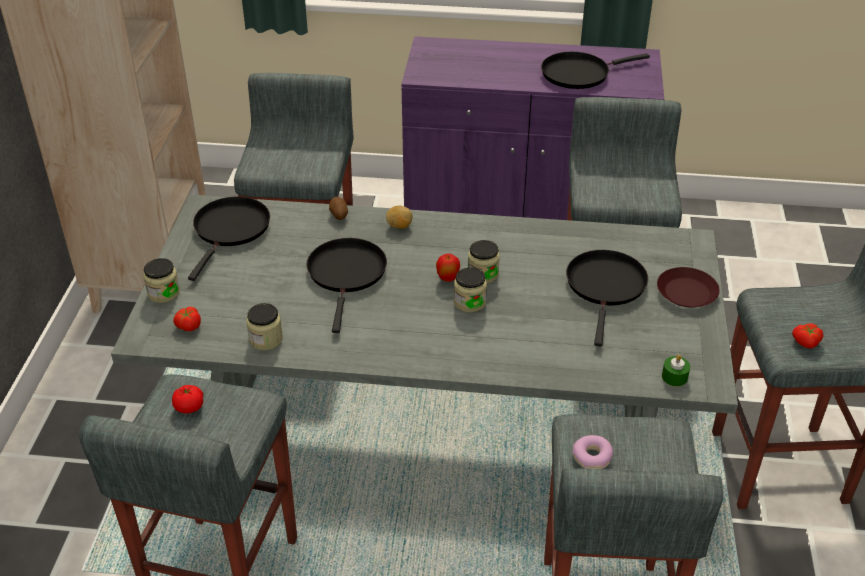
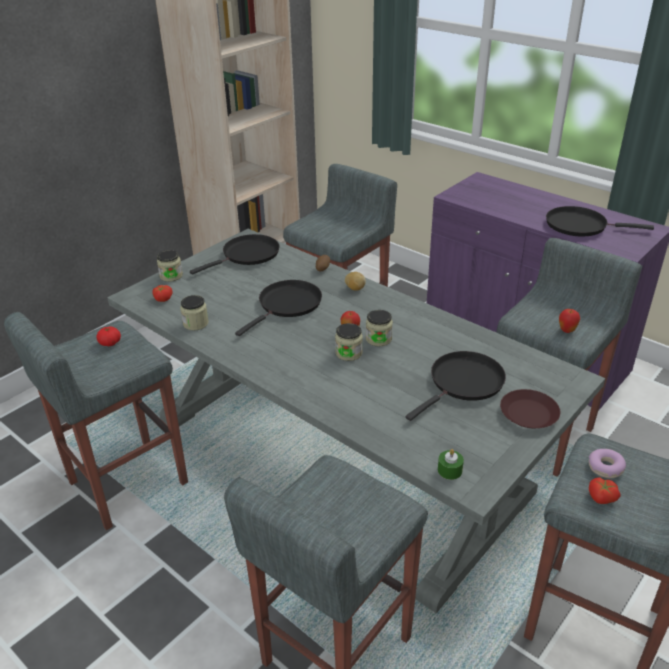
camera: 35 degrees right, 5 degrees down
(592, 457) = (318, 495): donut -> donut (605, 468)
(643, 194) = (566, 330): none -> apple

